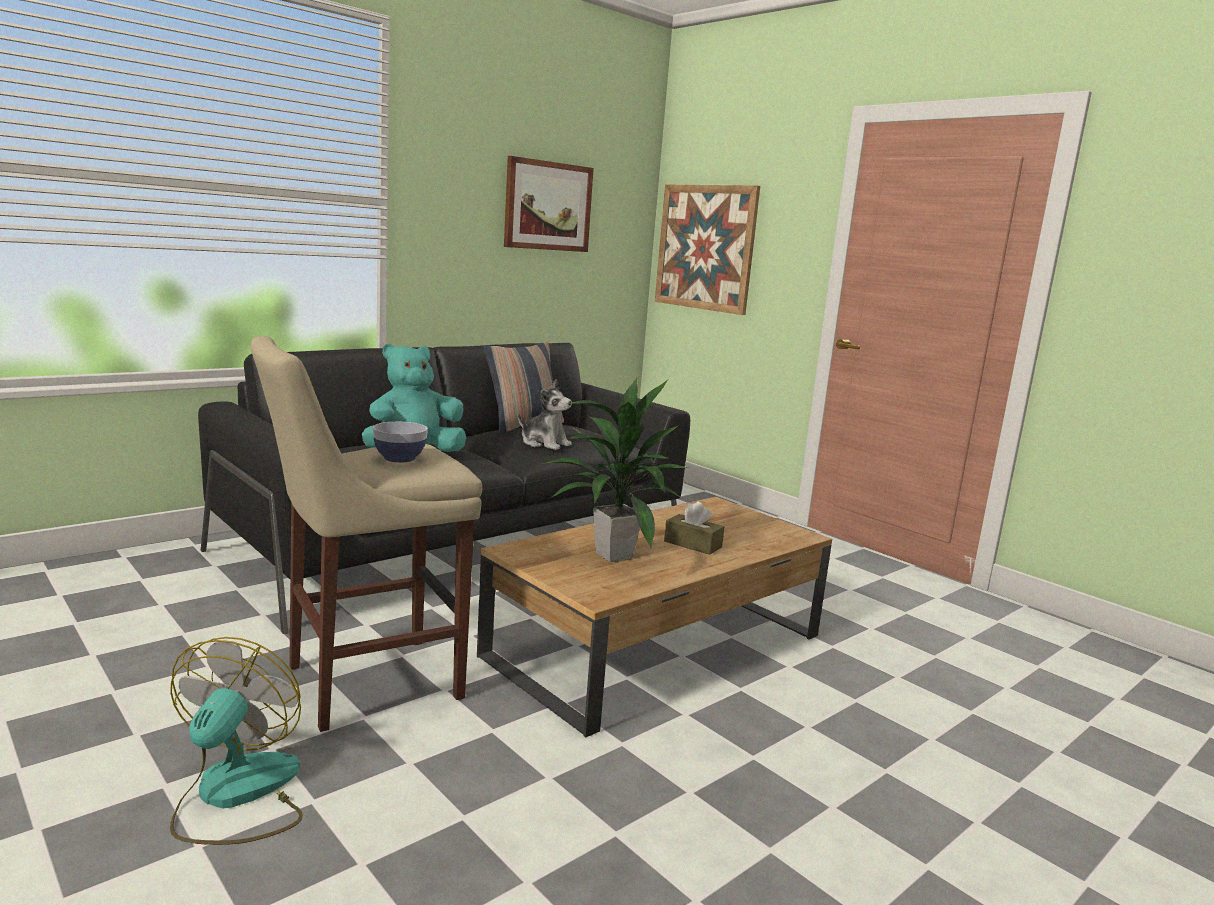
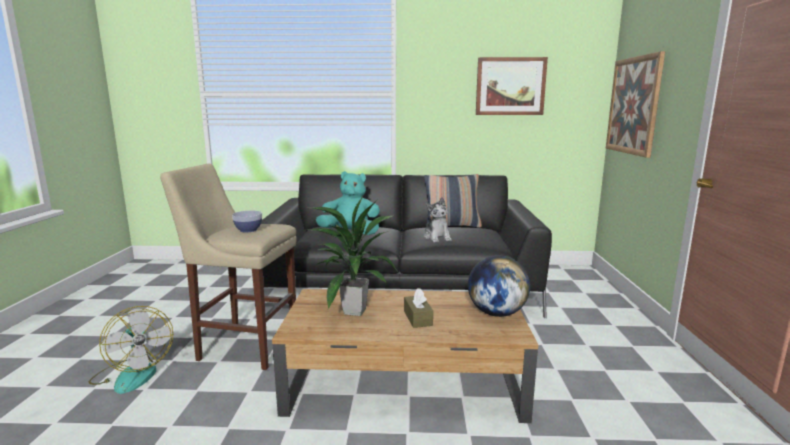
camera: 45 degrees right, 0 degrees up
(236, 795) = (132, 374): fan -> fan turned 90 degrees clockwise
(748, 520) = (496, 313): none -> globe

